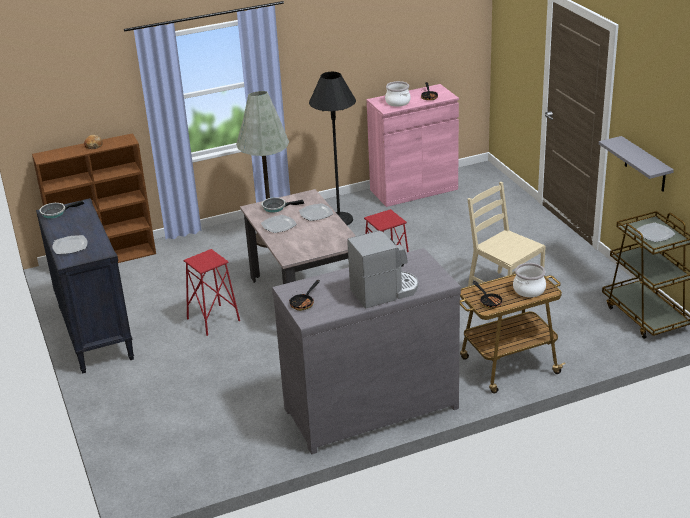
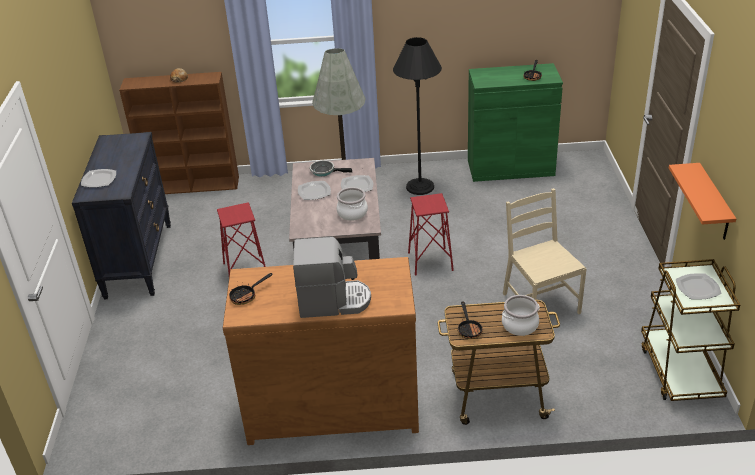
camera: 20 degrees right, 5 degrees up
(55, 212) = (112, 141): frying pan -> none
(369, 406) = (332, 405): grey dresser -> brown dresser
(397, 102) = (497, 77): cooking pot -> cooking pot (352, 213)
(414, 189) = (510, 168): pink cabinet -> green cabinet
(645, 165) = (714, 203): grey shelf -> orange shelf

